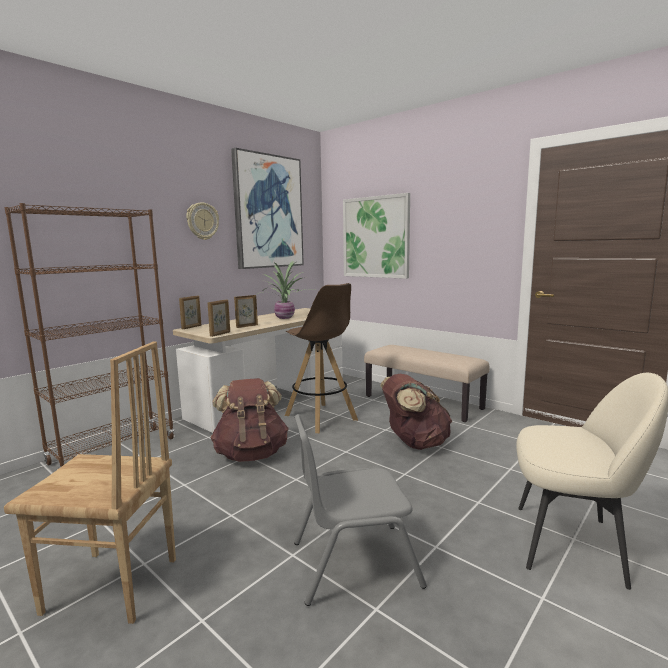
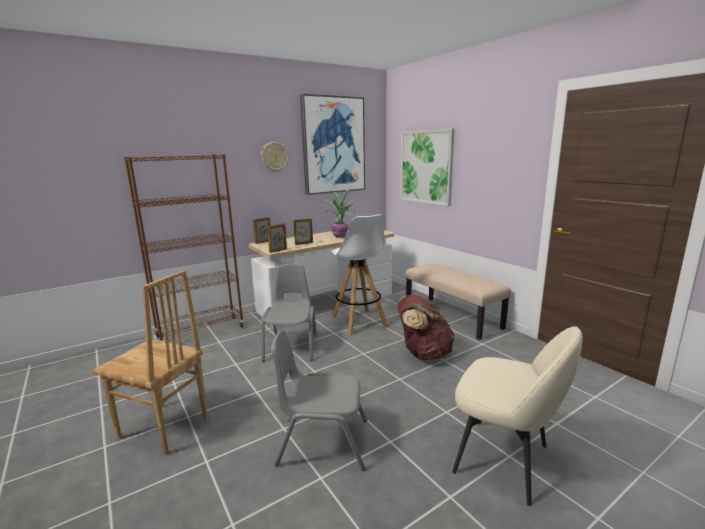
camera: 15 degrees right, 5 degrees up
(251, 454) = (292, 346): brown backpack -> grey chair
(321, 418) = (359, 322): brown stool -> white stool

